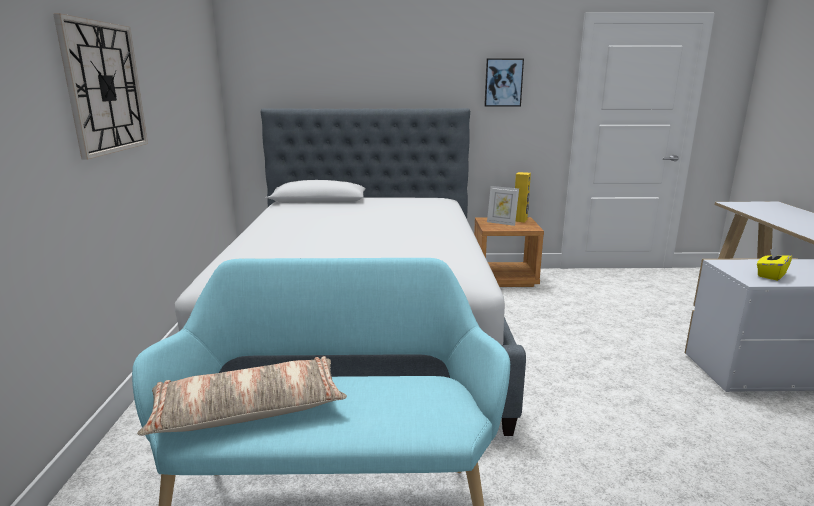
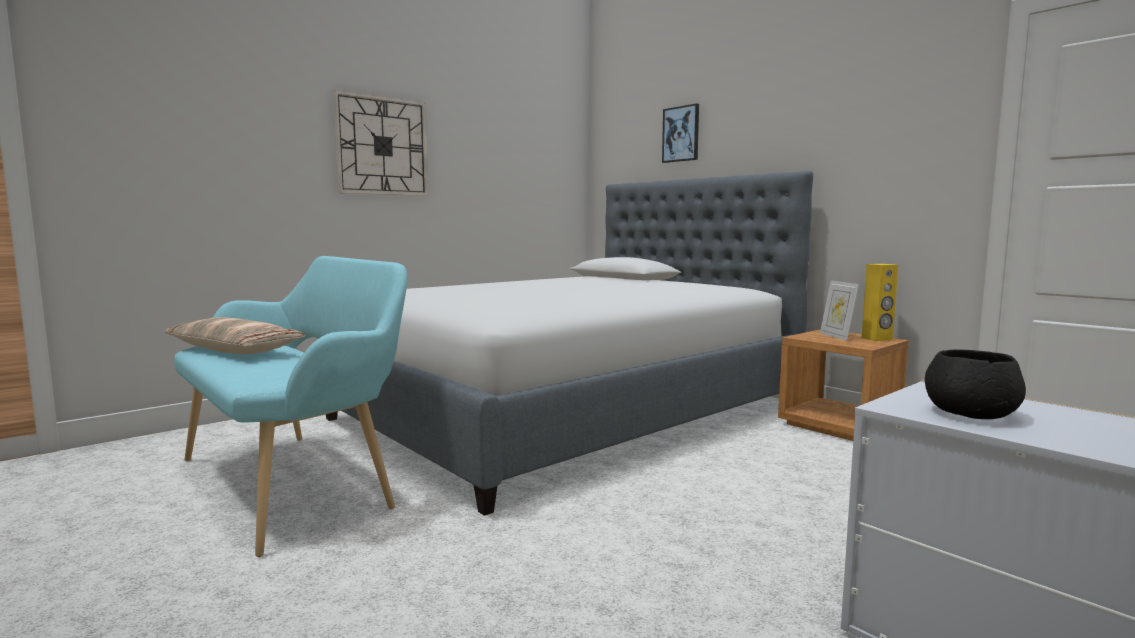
camera: 50 degrees right, 10 degrees down
(503, 82) = (870, 131): picture -> picture (681, 134)
(771, 275) = (970, 413): yellow tissue box -> black bowl

